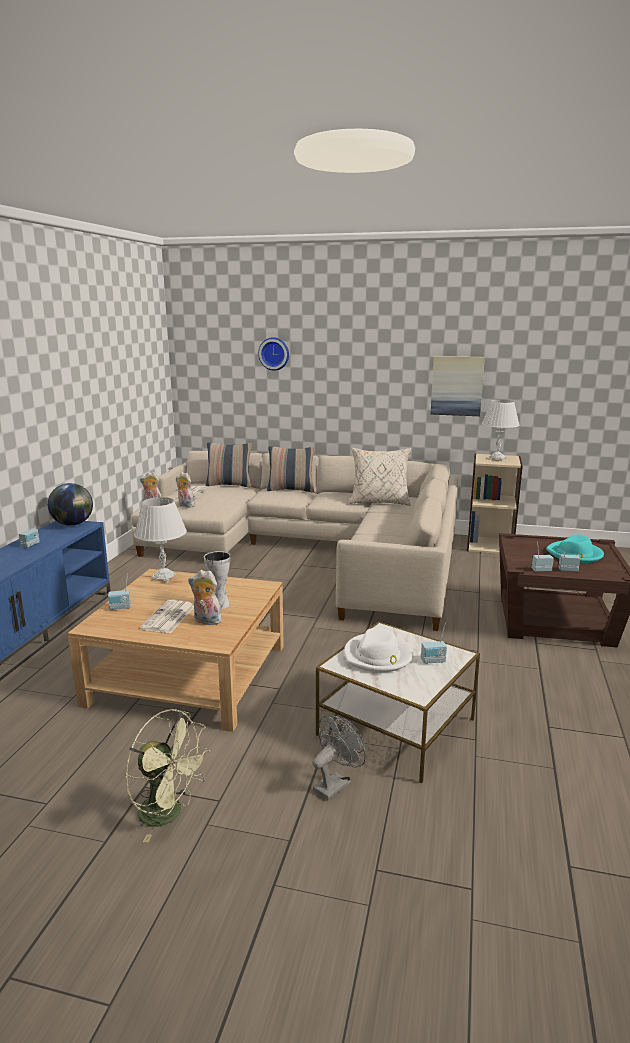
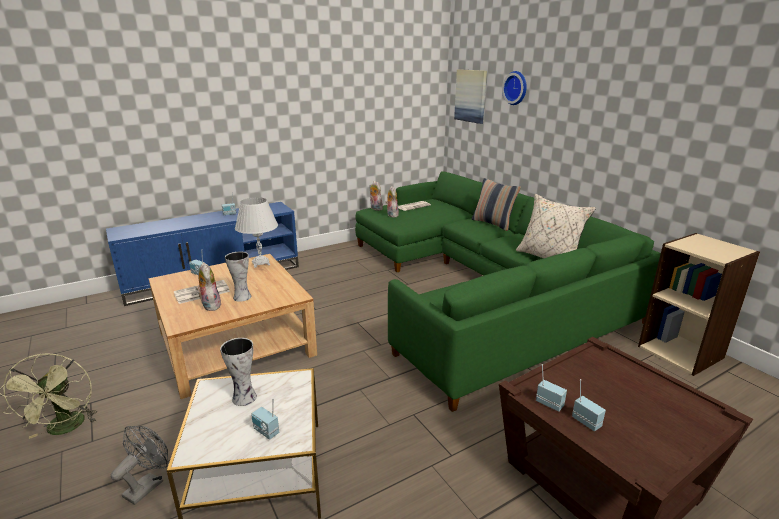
camera: 45 degrees right, 5 degrees up
(73, 524) = (277, 207): globe -> none
(229, 485) = (453, 207): pillow -> none
(313, 551) = (481, 287): beige sofa -> green sofa
(335, 783) = (148, 485): grey fan -> grey fan turned 60 degrees counterclockwise
(378, 656) = (244, 398): white hat -> vase
(457, 386) = (692, 141): picture -> picture (471, 96)
(497, 459) = (710, 247): white table lamp -> none
(575, 554) = (644, 408): turquoise hat -> none

